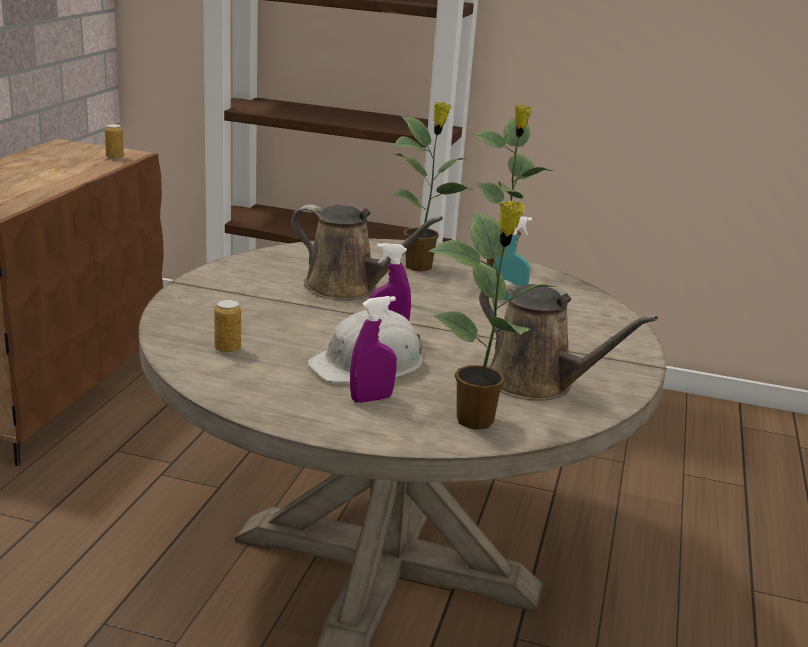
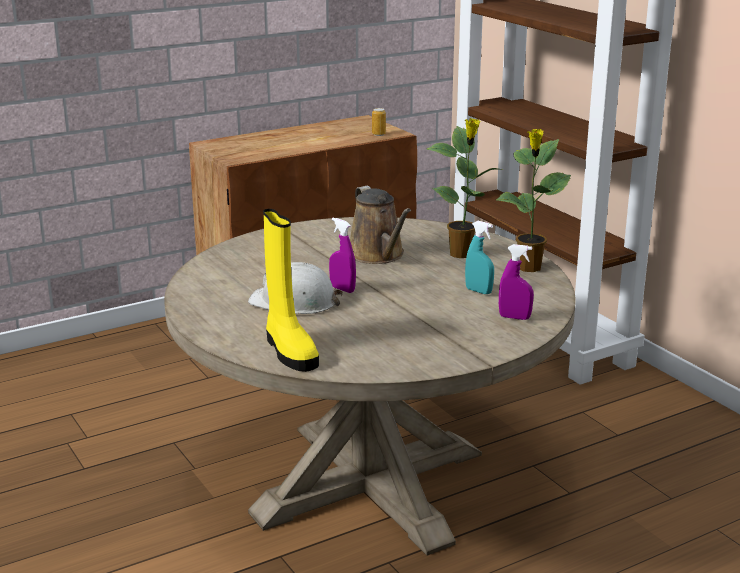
camera: 45 degrees right, 0 degrees up
(227, 349) = (234, 270): can -> none
(371, 399) = (255, 320): purple spray bottle -> purple spray bottle (514, 317)
(477, 421) = (289, 351): potted plant -> yellow boot
(537, 383) = (373, 345): brown watering can -> none

